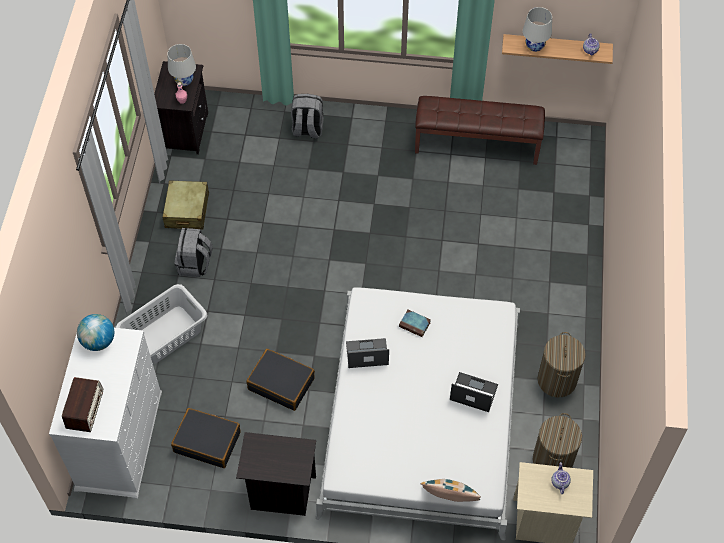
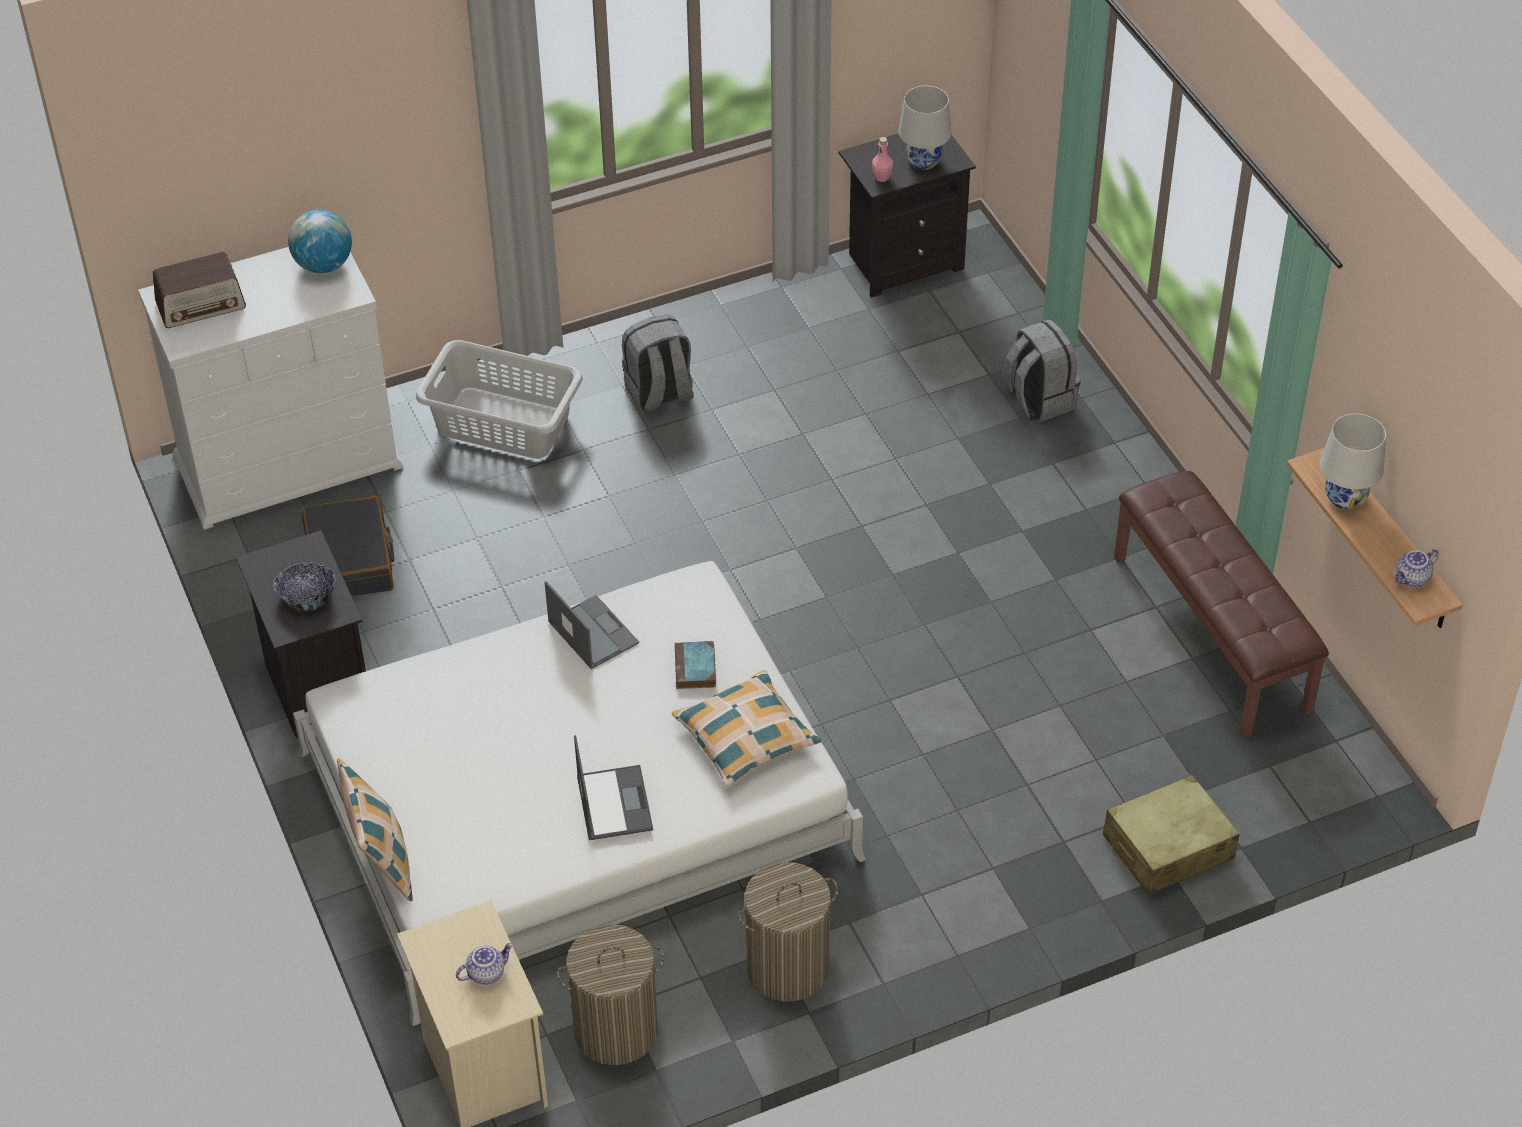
camera: 60 degrees right, 10 degrees down
(187, 211) = (752, 337): beige suitcase -> beige suitcase (1167, 848)
(281, 383) = (515, 599): black suitcase -> none
(284, 457) = (307, 596): none -> bowl
(466, 325) = (746, 737): none -> pillow

